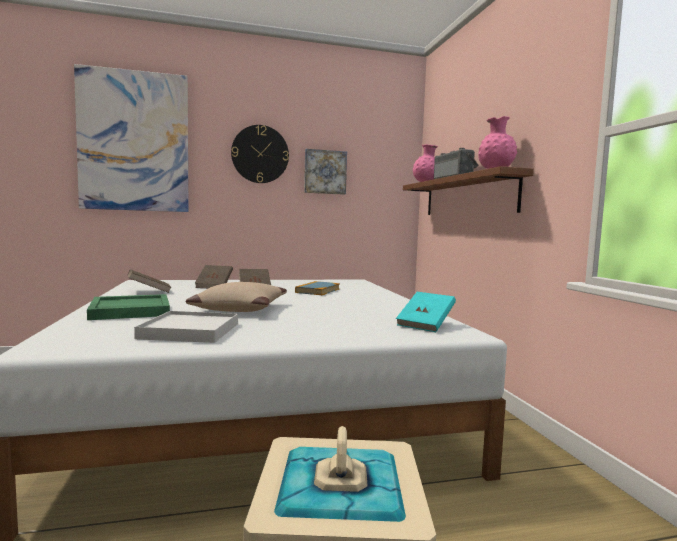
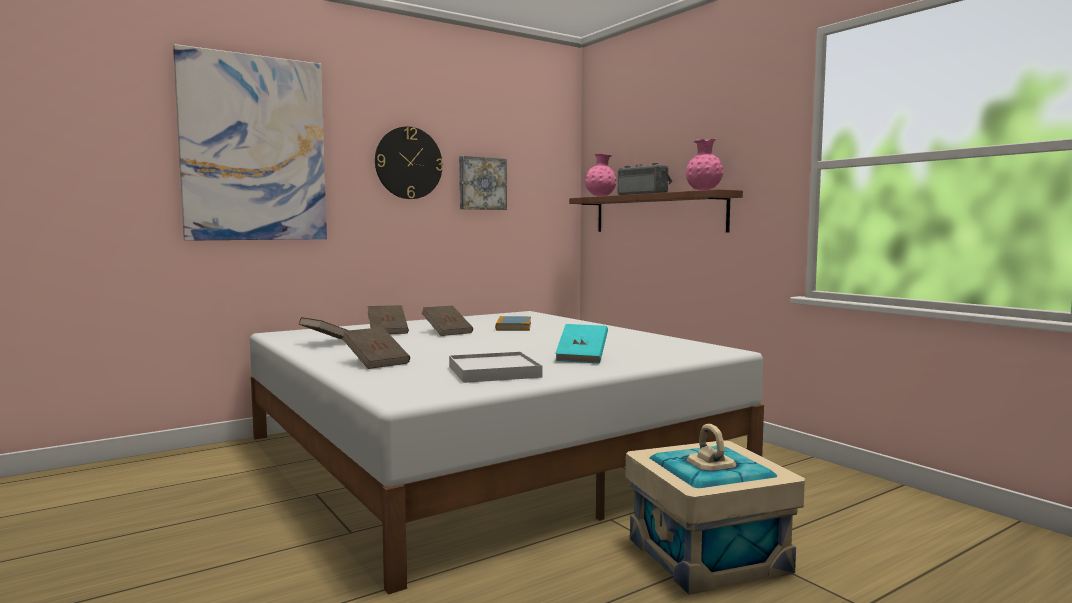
camera: 20 degrees left, 0 degrees up
(130, 311) = (376, 362): green tray -> brown book
(239, 308) = (482, 350): beige pillow -> none
(425, 325) = (681, 347): turquoise book -> turquoise book (582, 358)

